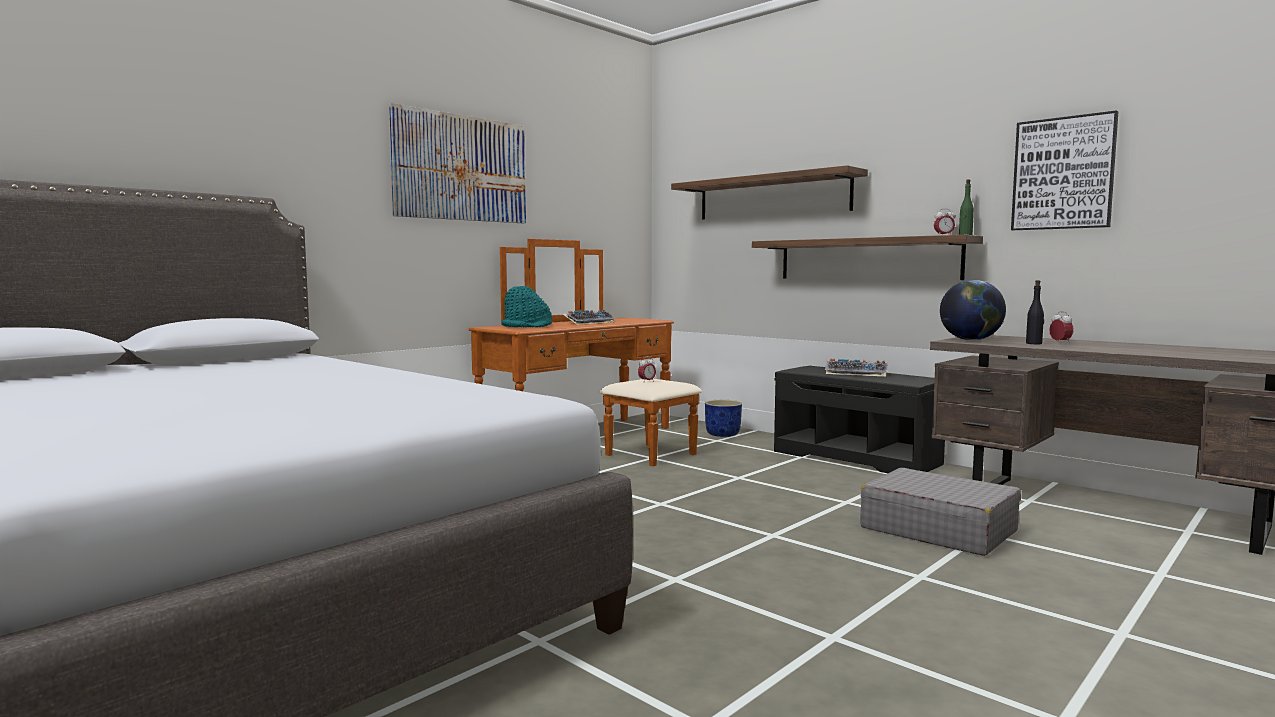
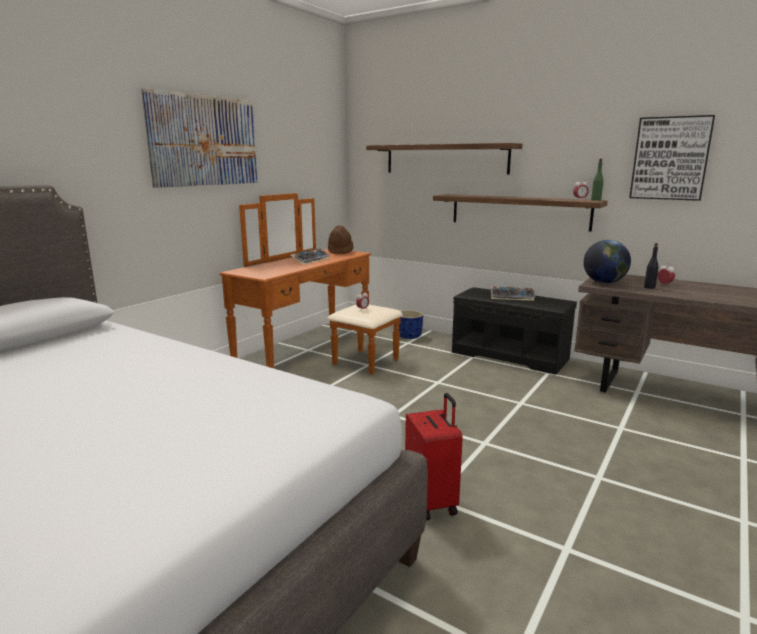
camera: 10 degrees left, 10 degrees up
(527, 327) = (267, 270): turquoise hat -> none
(634, 319) = (340, 251): none -> brown hat
(670, 582) = (432, 502): none -> red suitcase
(937, 529) = (591, 427): grey suitcase -> none

